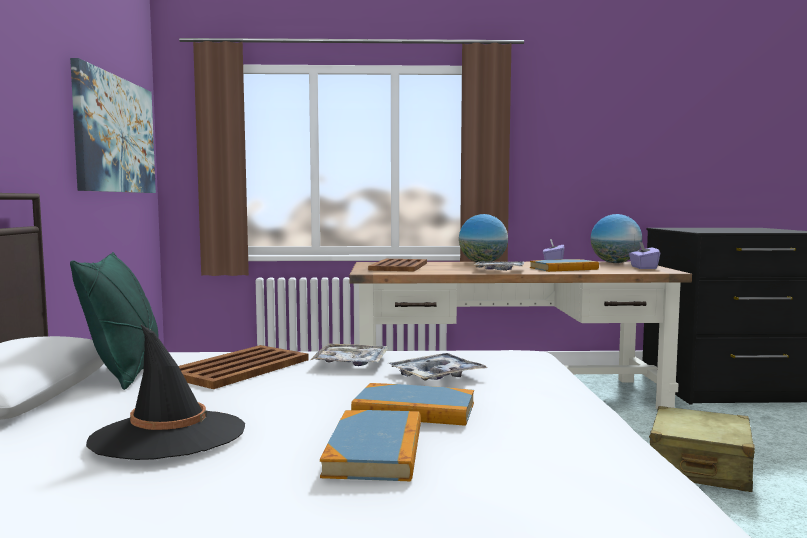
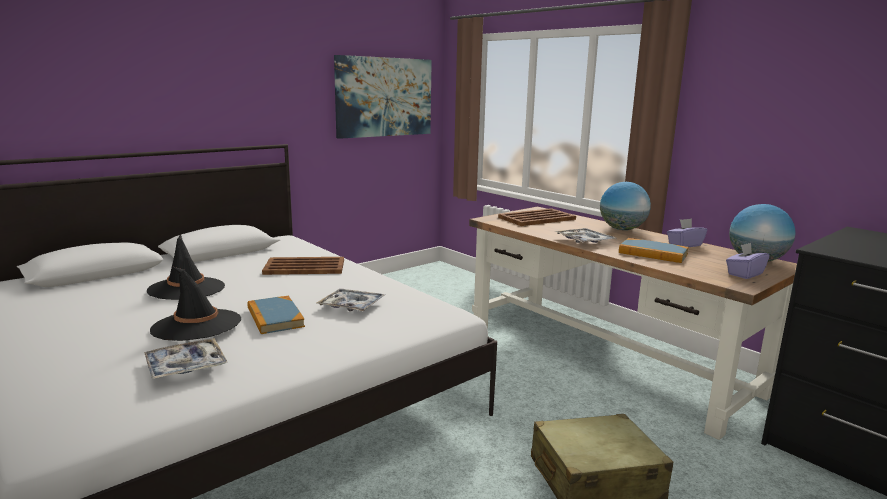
camera: 50 degrees right, 10 degrees up
(126, 372) = (268, 254): green pillow -> none
(351, 362) = (350, 282): tray -> tray (186, 366)
(375, 450) = (196, 325): book -> black hat

